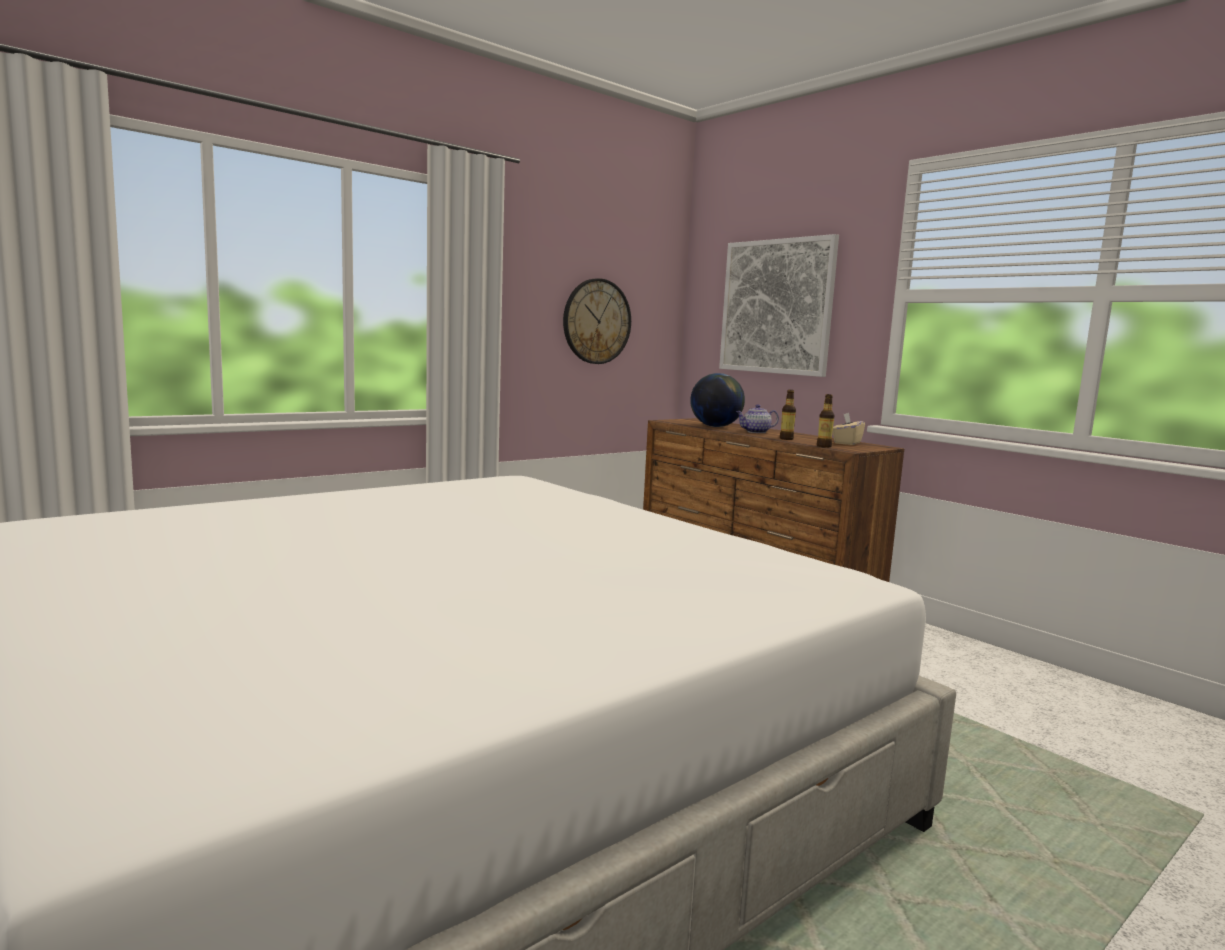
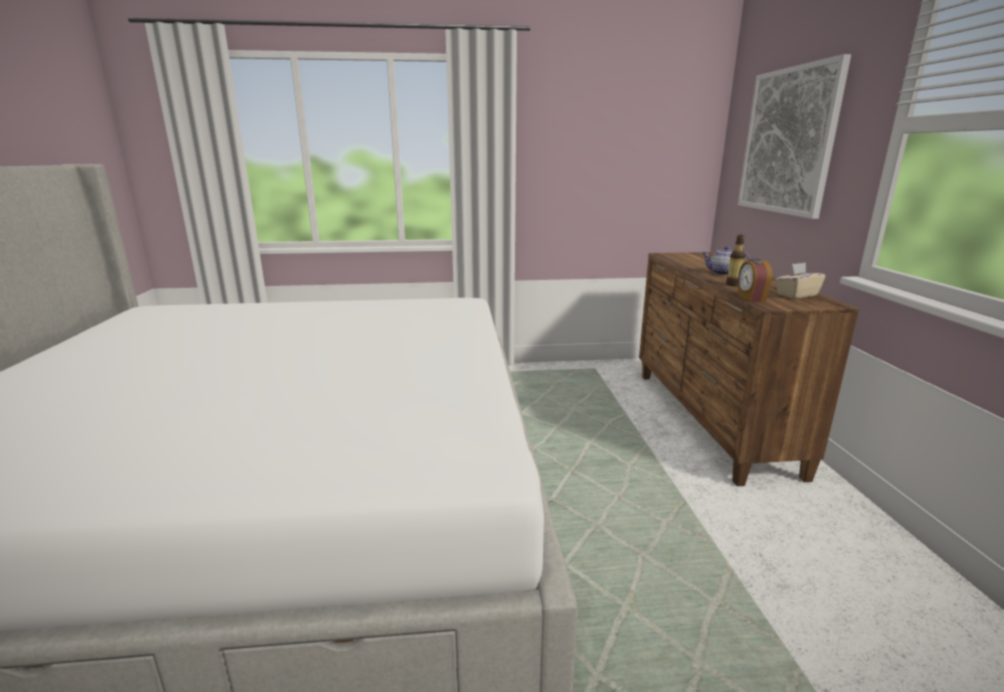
camera: 35 degrees right, 10 degrees up
(596, 321) = (618, 163): wall clock -> none
(715, 426) = (696, 264): globe -> none
(824, 446) = (750, 298): bottle -> alarm clock

